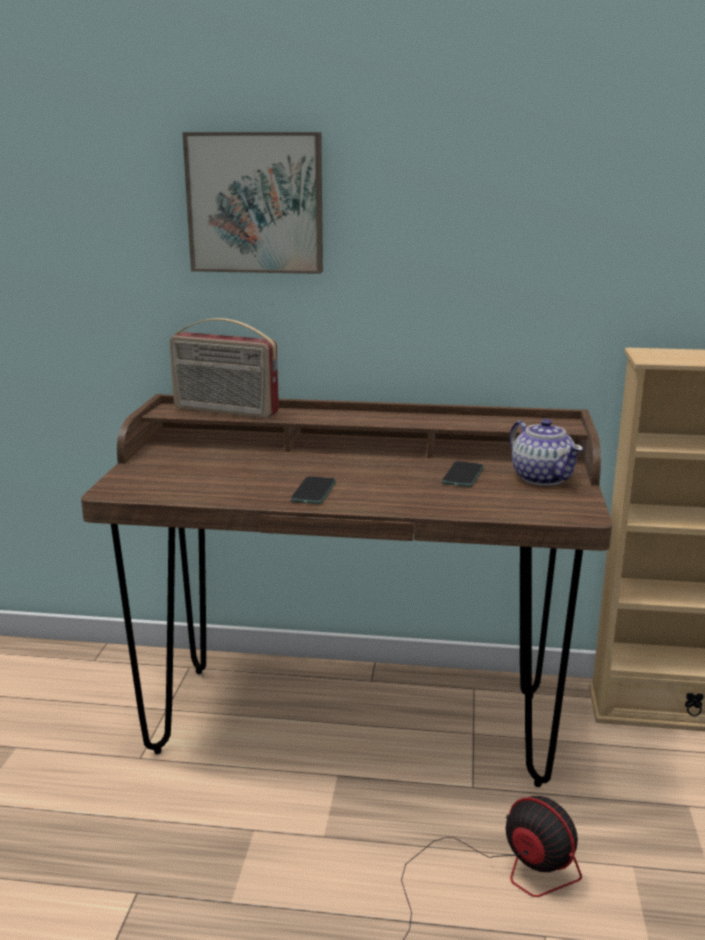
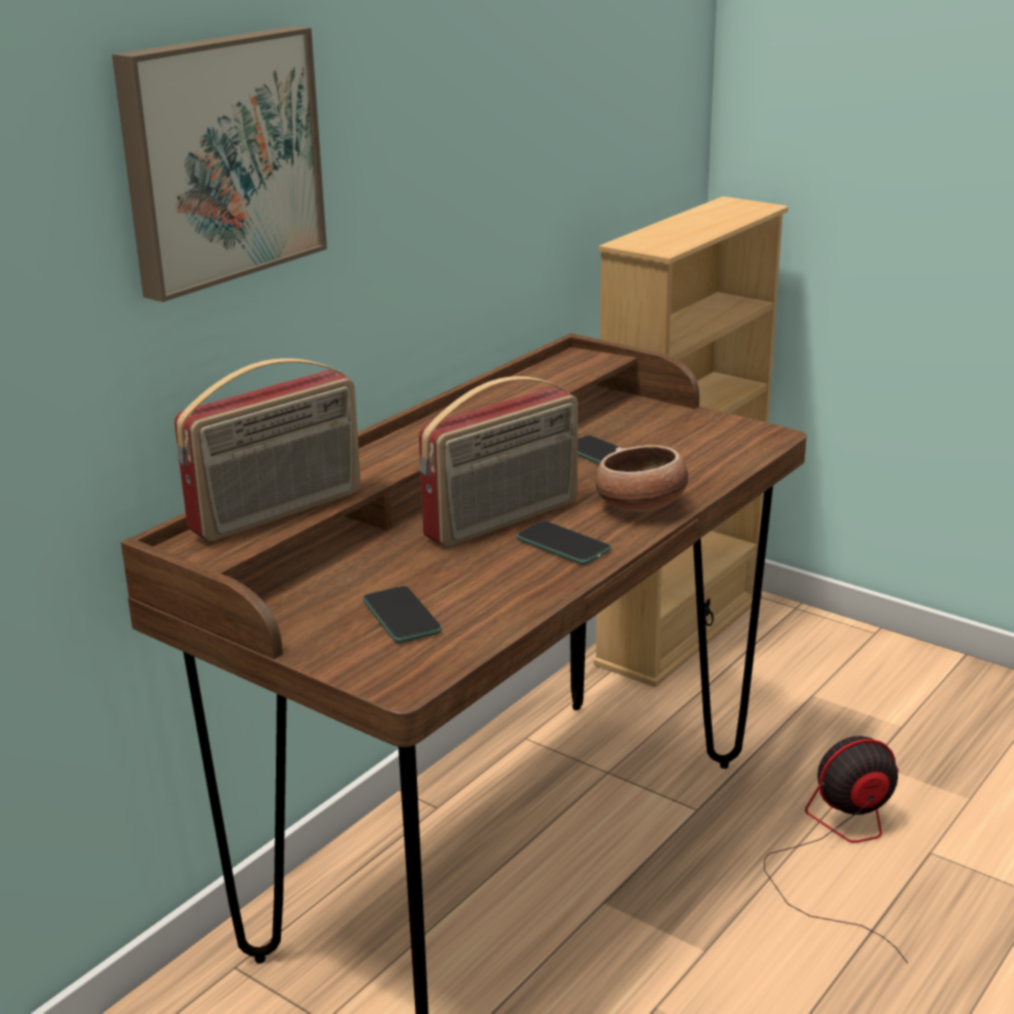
camera: 60 degrees left, 5 degrees up
(184, 476) = (401, 616): none -> phone
(329, 472) = (504, 520): none -> radio
(395, 500) = (641, 507): none -> bowl
(542, 477) = (651, 422): teapot -> none

